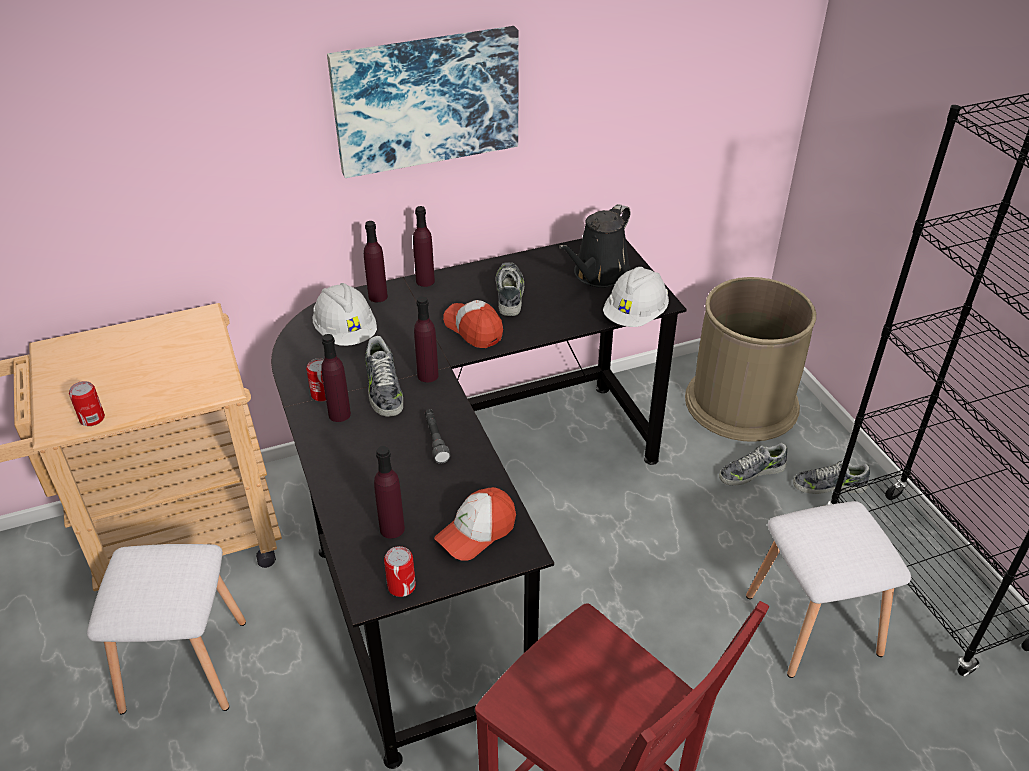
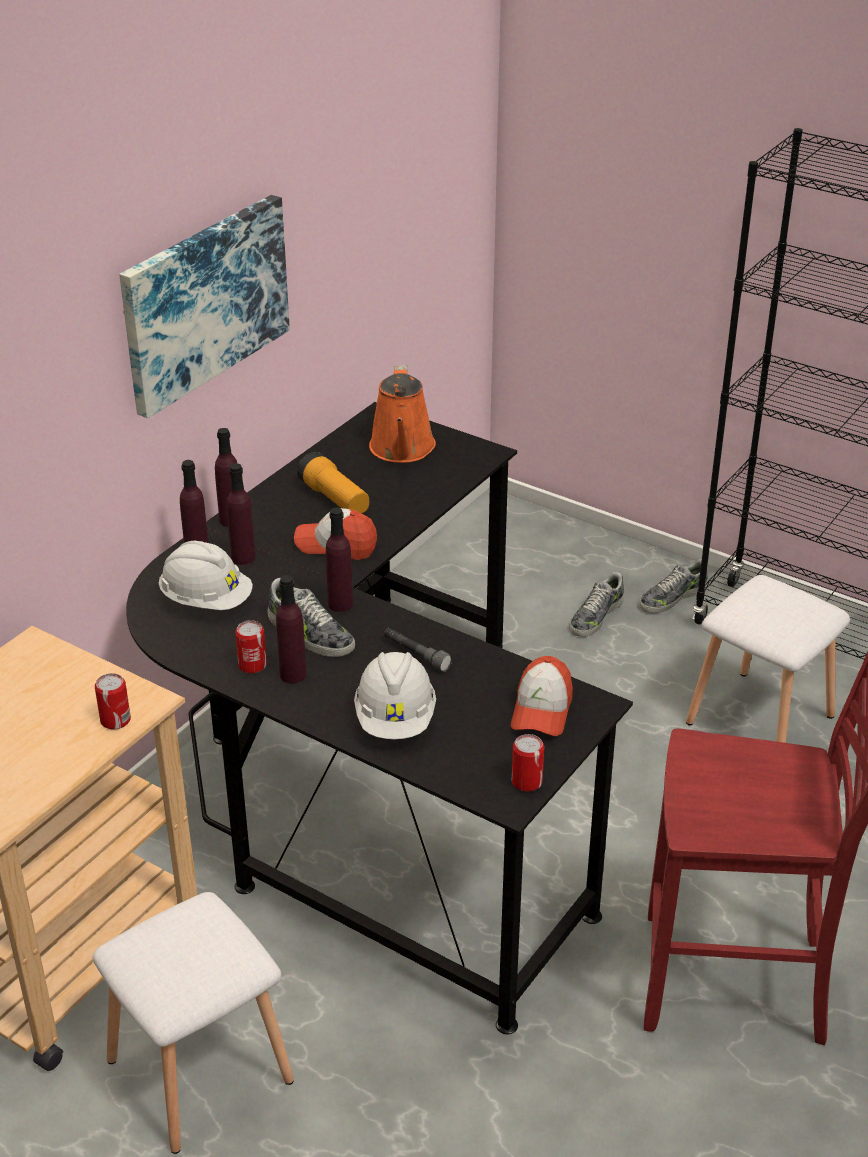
camera: 35 degrees left, 5 degrees down
(92, 418) = (36, 790): can -> can (115, 720)
(392, 529) = (463, 743): purple bottle -> purple bottle (243, 557)
(510, 294) = (334, 499): shoe -> flashlight
(598, 275) = (402, 449): black watering can -> orange watering can
(635, 316) = (479, 474): white hard hat -> white hard hat (395, 719)
(742, 402) = (530, 557): brown trash can -> none

